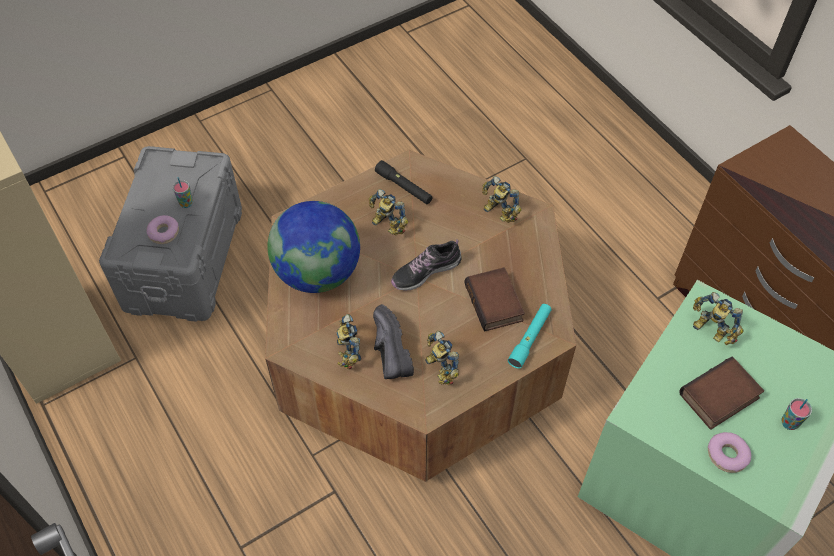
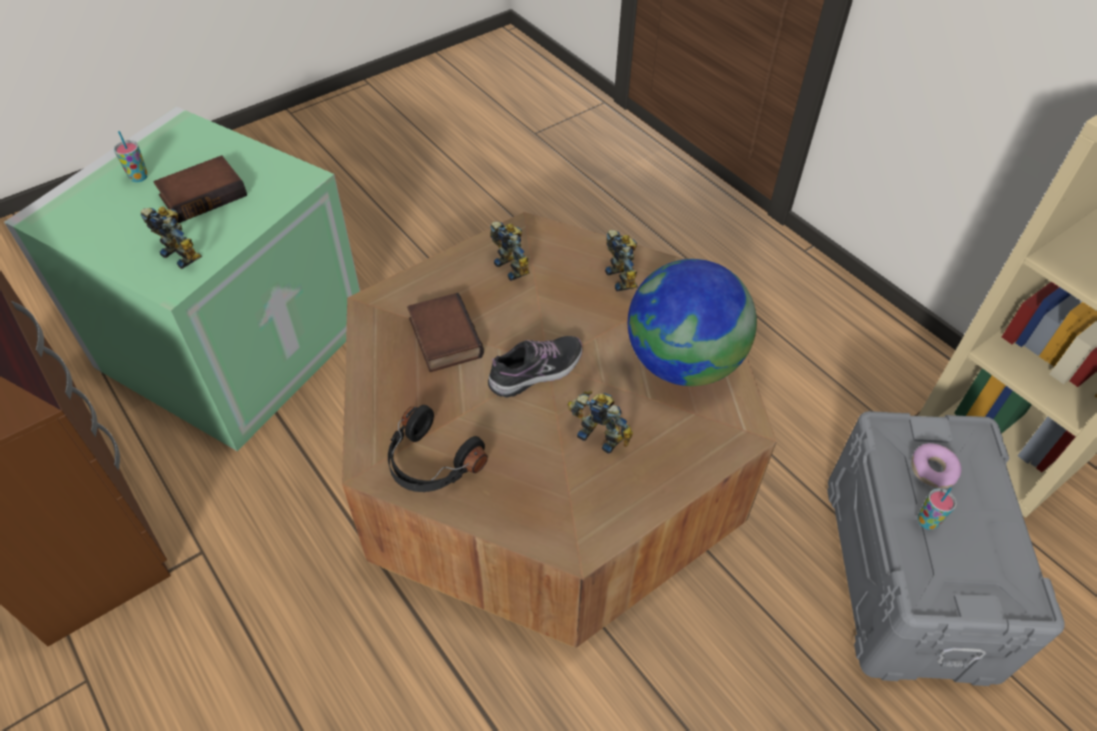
camera: 175 degrees right, 5 degrees down
(386, 351) = (576, 280): black shoe -> none
(404, 187) = (582, 500): black flashlight -> none
(498, 213) = (431, 463): toy robot -> black headphones
(530, 338) = (403, 300): turquoise flashlight -> none
(727, 455) = (218, 152): donut -> none

